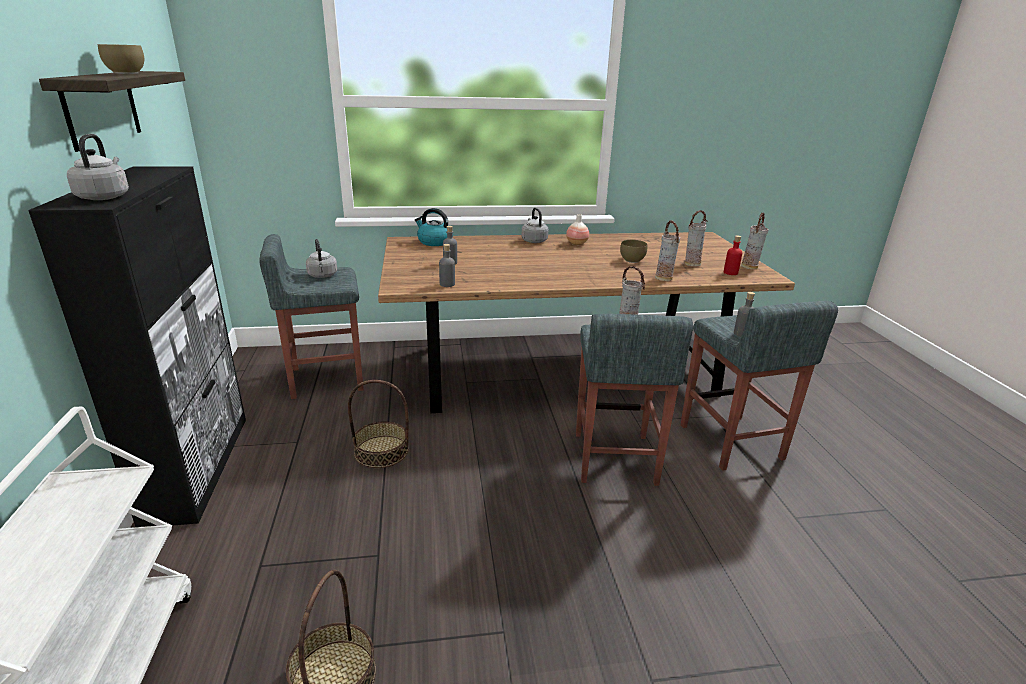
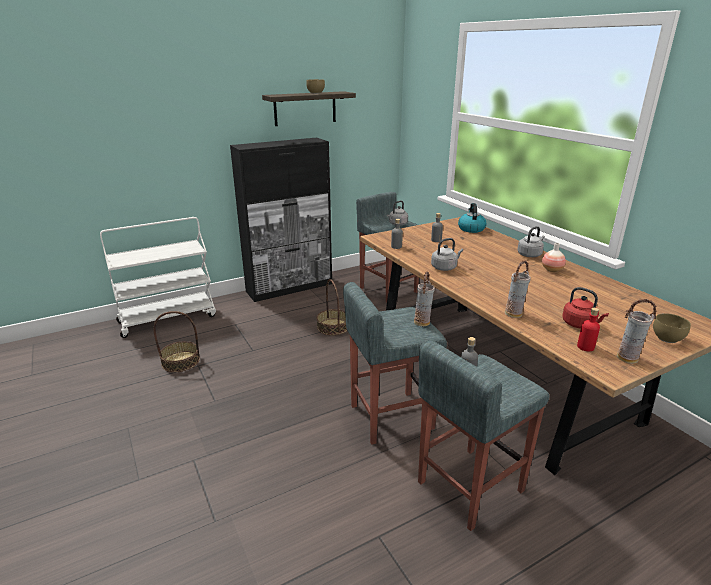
camera: 70 degrees right, 0 degrees up
(104, 197) = (256, 145): grey kettle -> grey kettle (445, 267)
(631, 260) = (542, 296): brown bowl -> brown bowl (666, 338)
(691, 264) = (580, 324): vase -> red kettle

